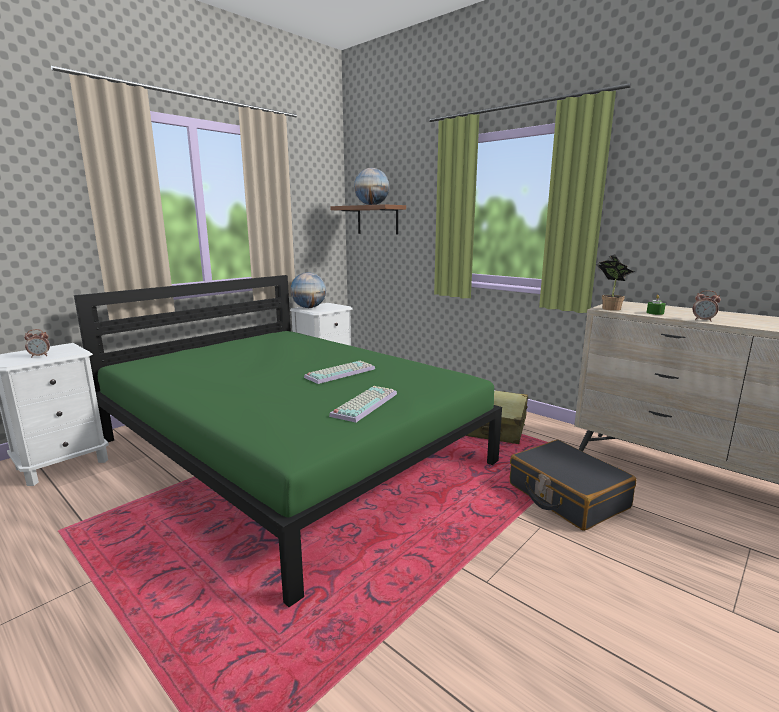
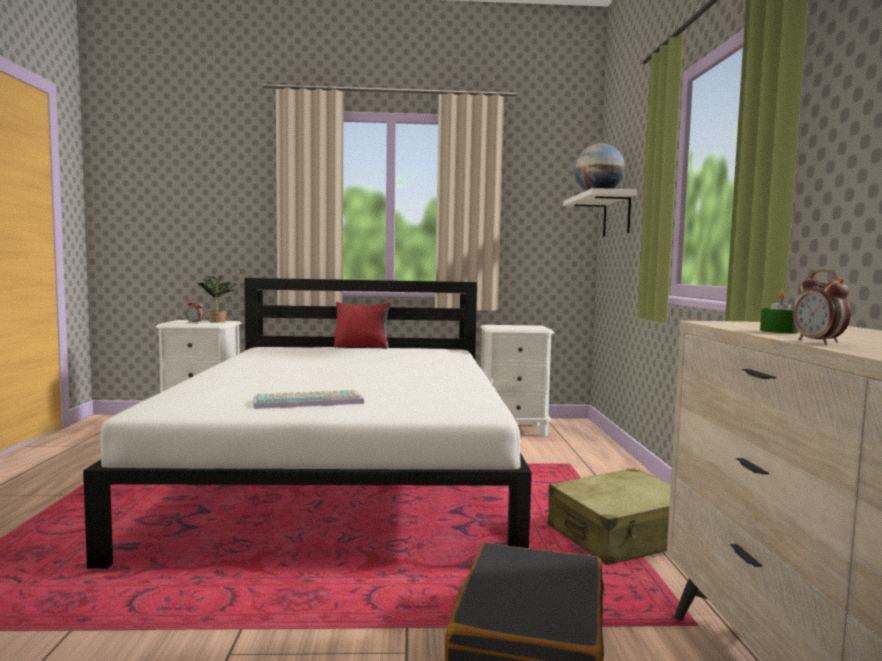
camera: 45 degrees right, 10 degrees down
(212, 345) = (362, 347): none -> red pillow
(291, 451) = (345, 472): green bed -> white bed
(309, 307) = (501, 326): globe -> none
(340, 372) = (380, 380): keyboard -> none
(377, 220) = (616, 215): brown shelf -> white shelf
(609, 308) = (727, 323): potted plant -> potted plant (219, 321)

